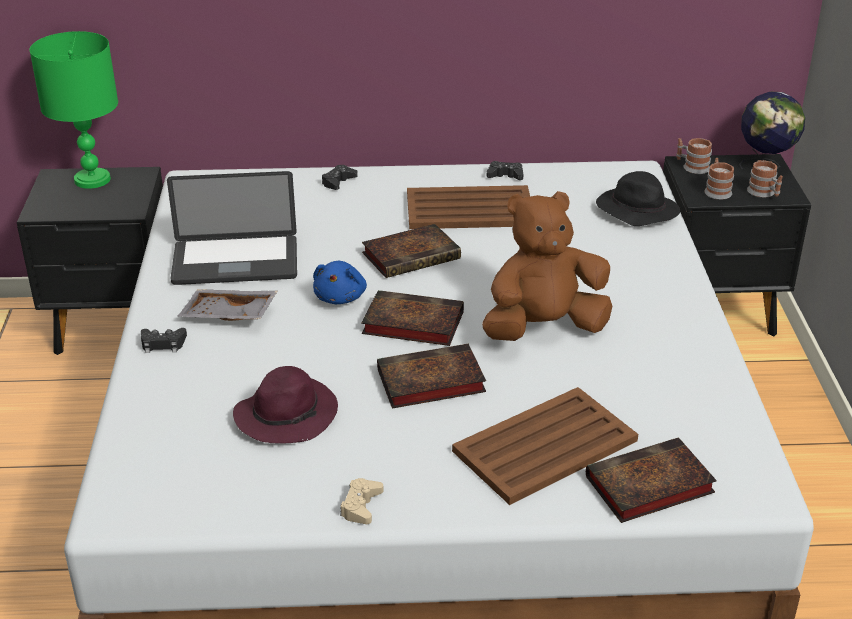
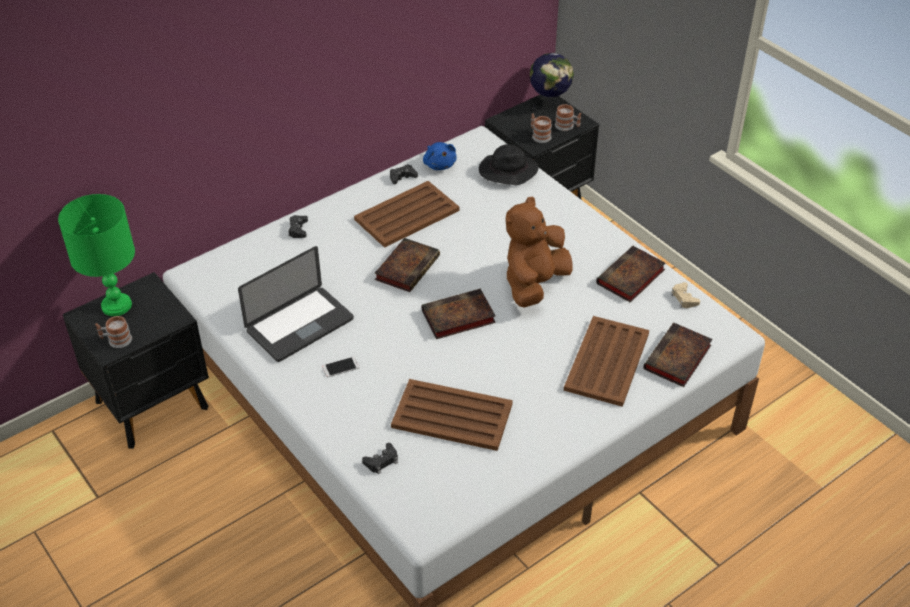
camera: 35 degrees left, 10 degrees up
(163, 344) = (322, 407): black game controller -> black game controller (381, 461)
(228, 316) = (340, 367): grey tray -> phone
(287, 414) = (451, 415): purple hat -> brown tray
(341, 297) = (396, 319): blue plush toy -> blue plush toy (439, 164)
(361, 506) = (550, 449): beige game controller -> beige game controller (684, 298)
(428, 382) = (507, 353): book -> book (630, 278)
(692, 167) = (509, 122): mug -> mug (116, 340)

